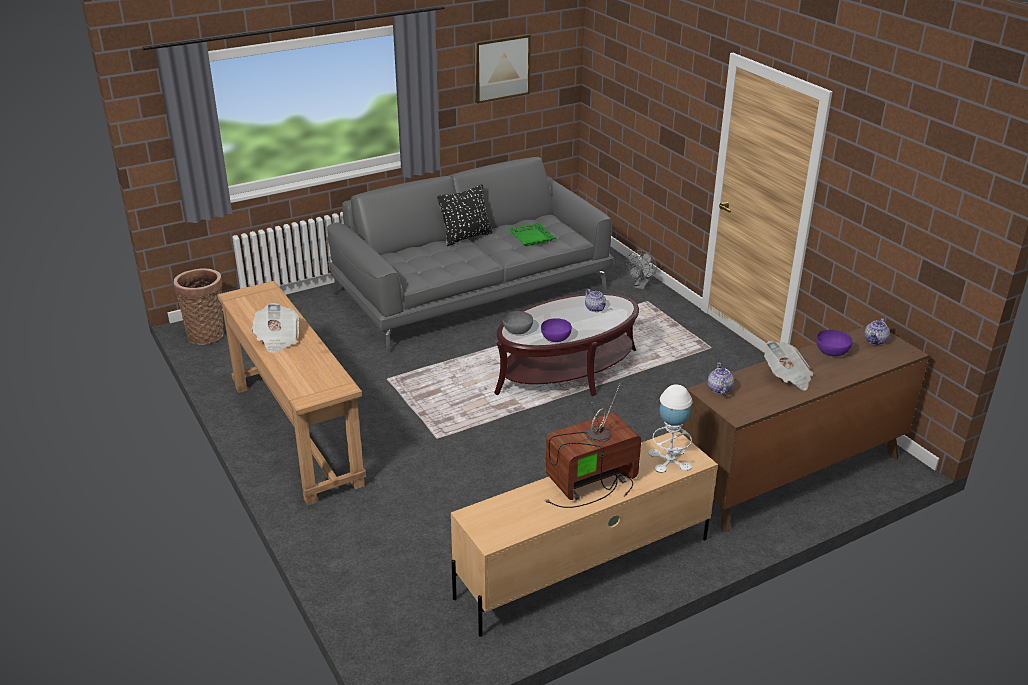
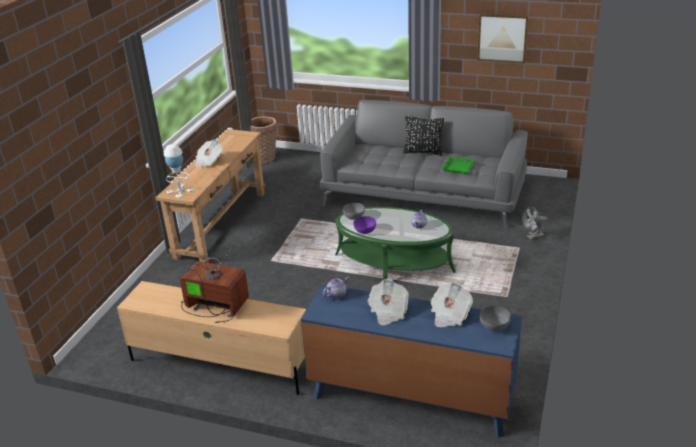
camera: 50 degrees right, 0 degrees up
(567, 371) = (394, 263): brown coffee table -> green coffee table
(669, 460) = (270, 321): white table lamp -> white table lamp (180, 191)
(791, 475) = (410, 397): brown dresser -> blue dresser
(832, 352) = (449, 315): purple bowl -> newspaper
(875, 341) = (494, 326): teapot -> grey bowl

